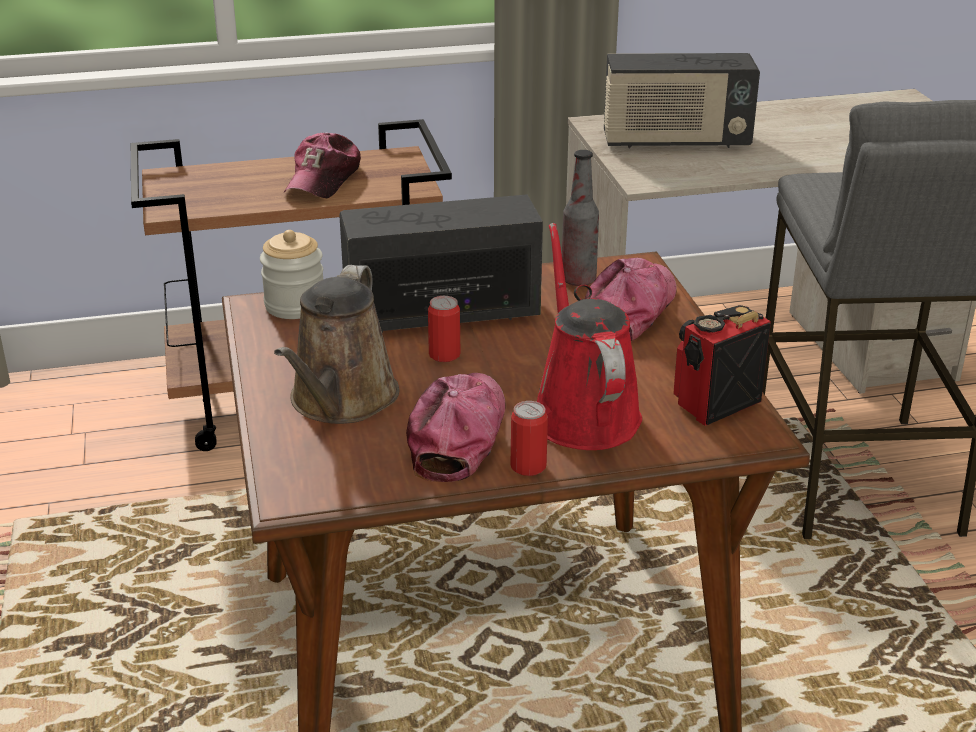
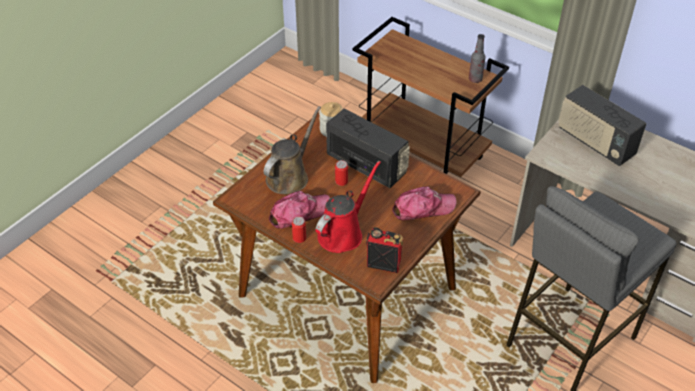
camera: 50 degrees right, 15 degrees up
(324, 179) = (441, 73): cap -> none
(341, 401) = (289, 176): brown watering can -> brown watering can turned 150 degrees clockwise
(578, 280) = (429, 183): bottle -> bottle (475, 79)

